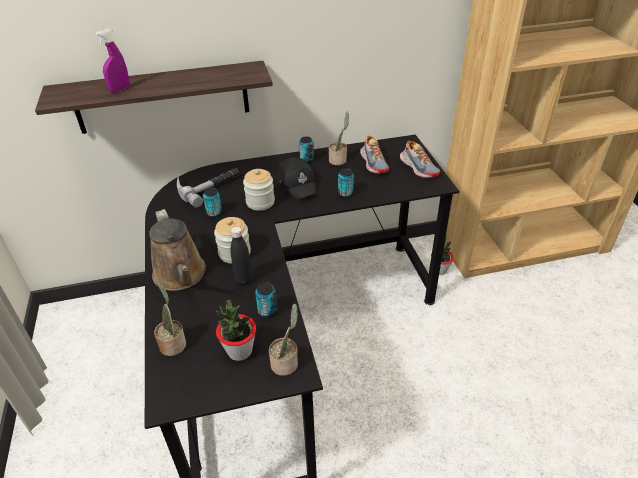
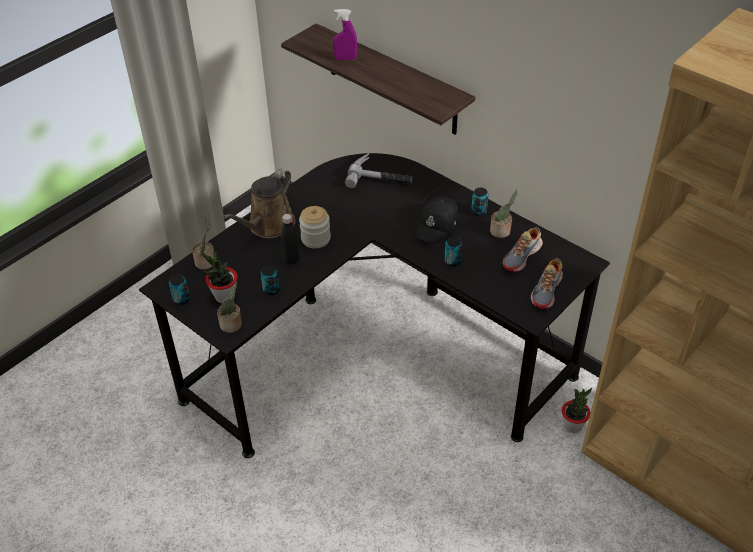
camera: 55 degrees right, 5 degrees up
(214, 213) = (351, 201): can -> can (181, 299)
(260, 202) = (389, 217): jar -> none

